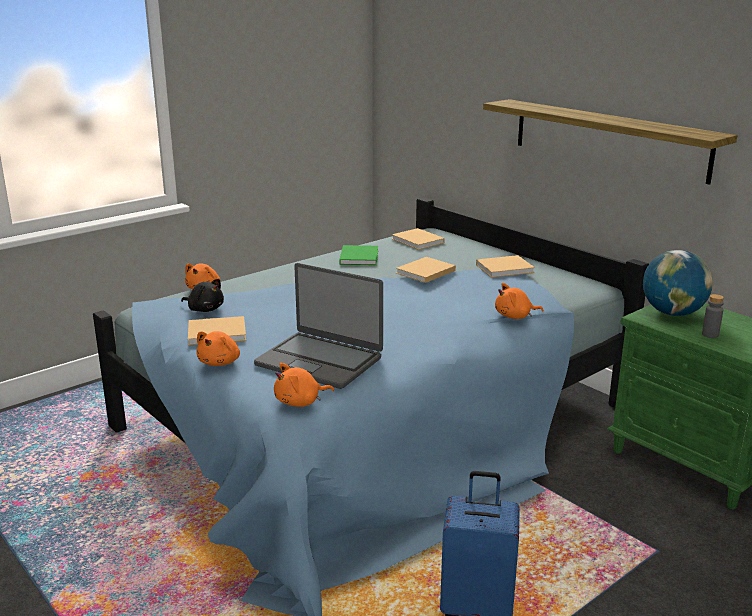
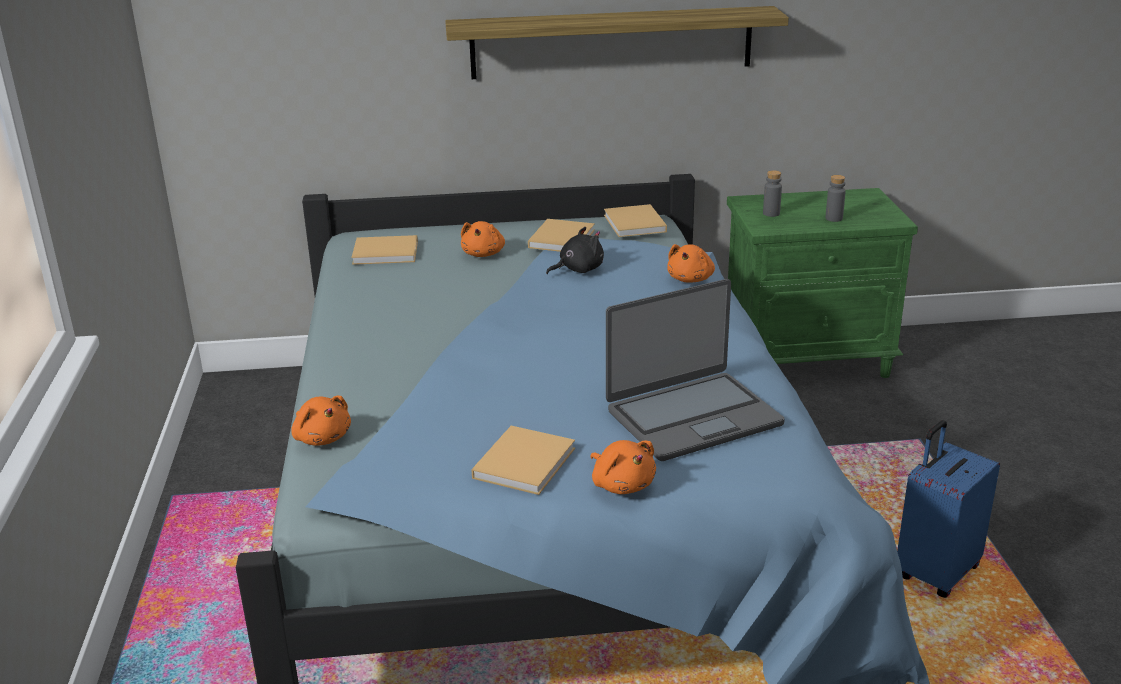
camera: 55 degrees left, 5 degrees up
(205, 309) = (425, 452): black plush toy -> black plush toy (578, 270)
(300, 402) = (789, 460): orange plush toy -> orange plush toy (483, 253)
(359, 257) = (381, 301): green book -> none
(424, 272) = (509, 280): beige book -> beige book (635, 224)
(672, 313) = (771, 213): globe -> grey bottle

